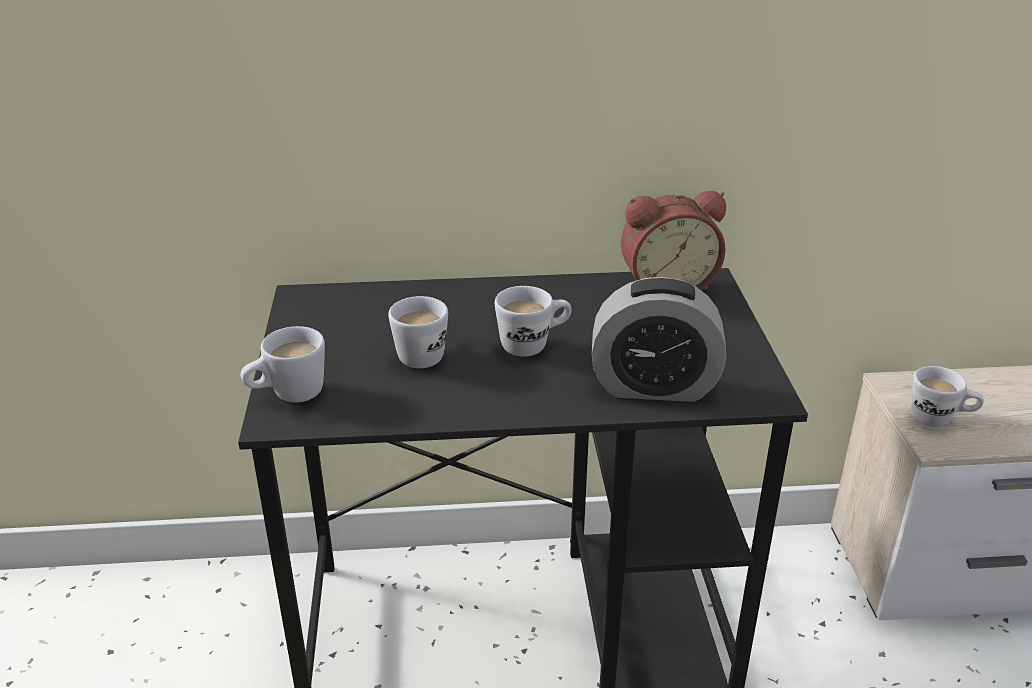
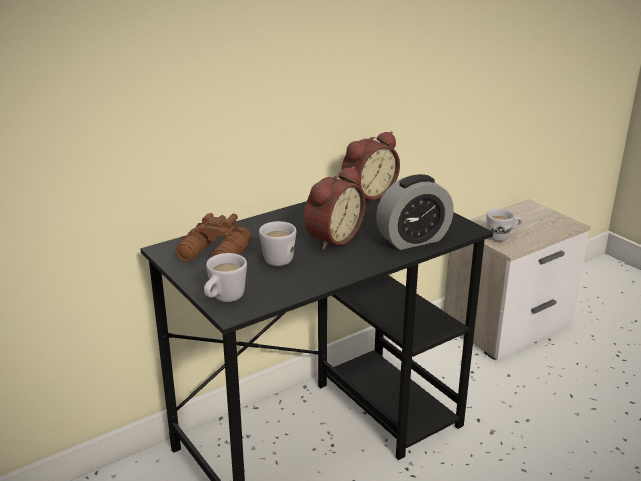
camera: 30 degrees left, 5 degrees down
(352, 323) = (215, 254): none -> brown binoculars
(533, 345) = (331, 238): white mug -> alarm clock

